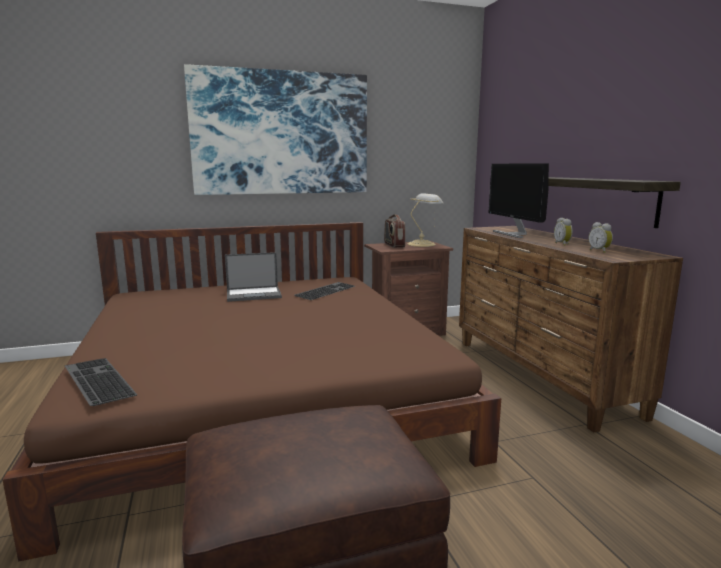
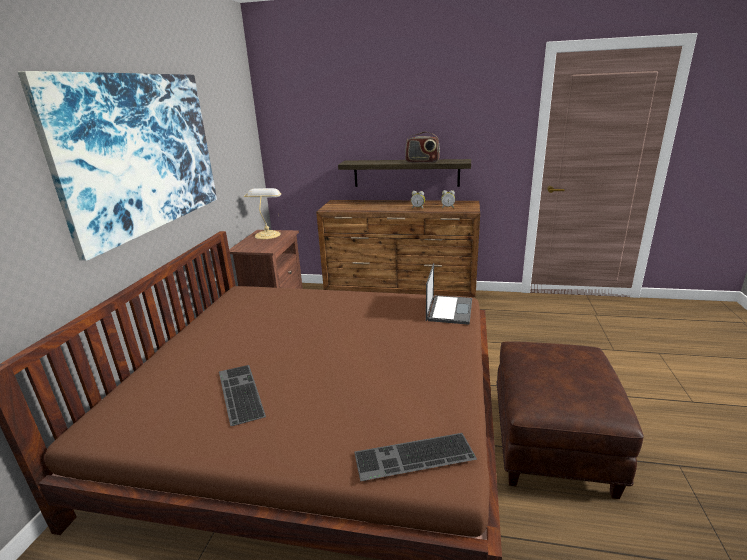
camera: 60 degrees left, 10 degrees up
(254, 294) = (227, 342): laptop -> laptop (449, 309)
(325, 290) = (268, 306): keyboard -> keyboard (238, 393)
(394, 245) = (254, 243): radio -> radio (422, 161)
(513, 234) = (366, 208): monitor -> none

